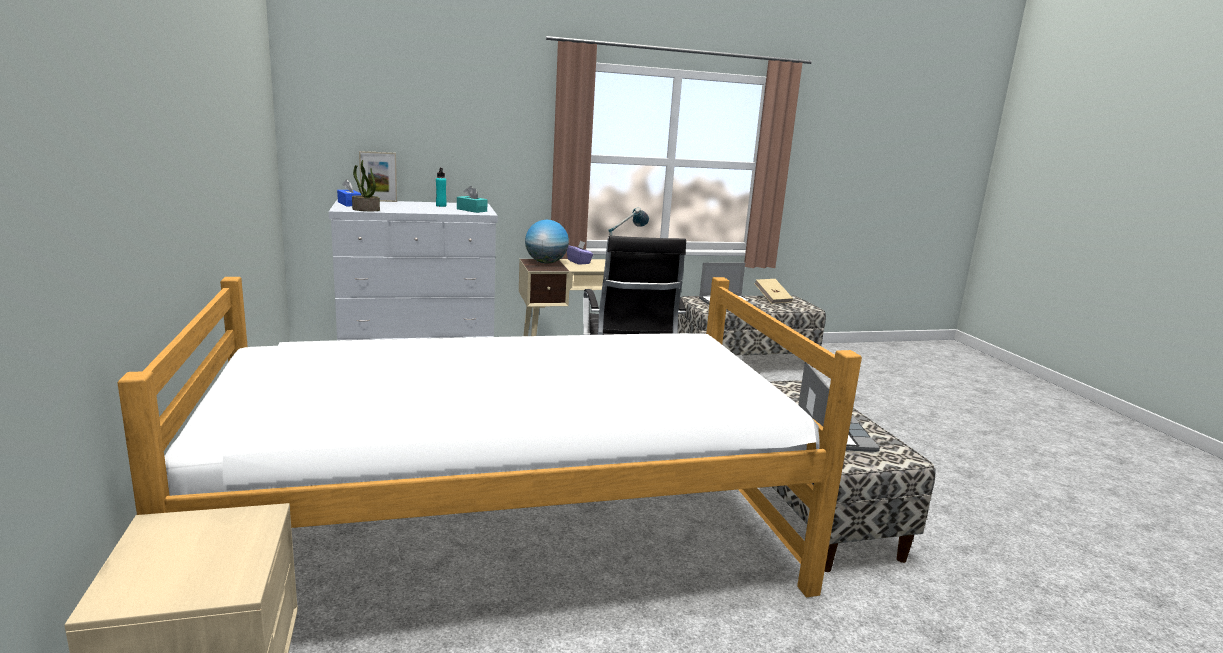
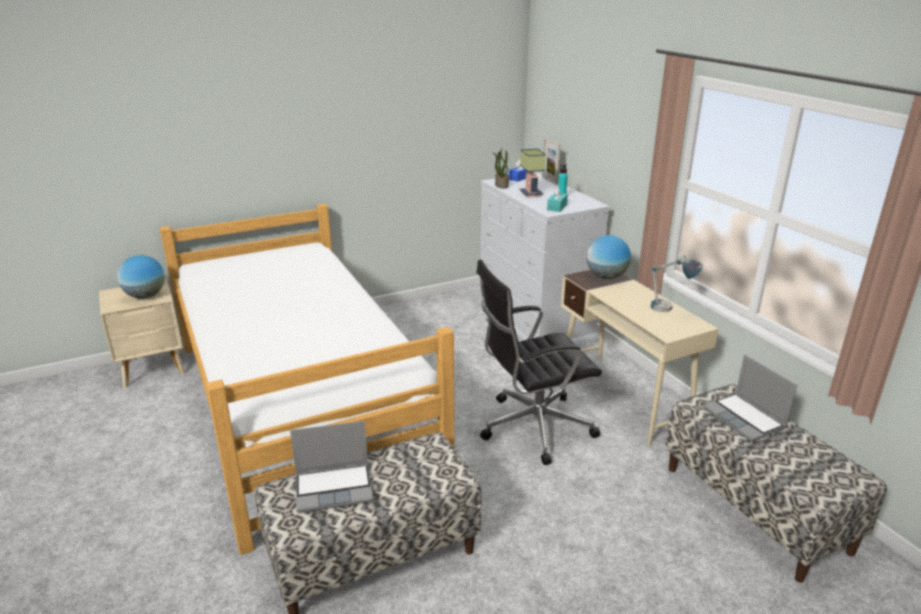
camera: 80 degrees right, 10 degrees up
(220, 538) = (145, 296): none -> globe
(414, 209) = (529, 194): none -> table lamp
(579, 262) = (631, 289): purple tissue box -> none
(772, 299) = (823, 458): beige book -> none

